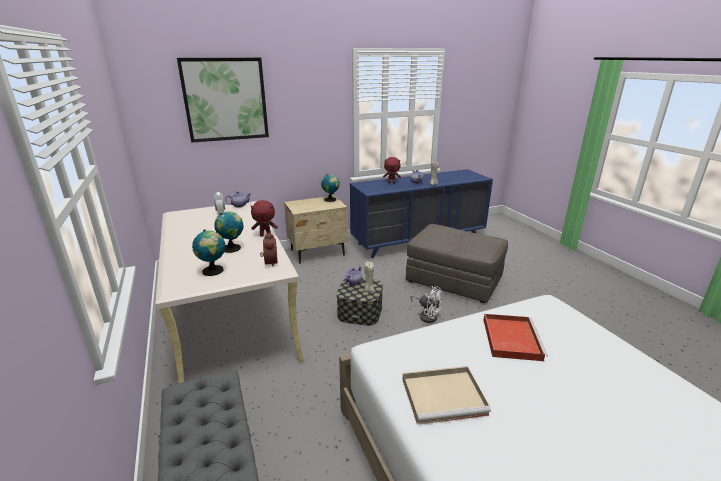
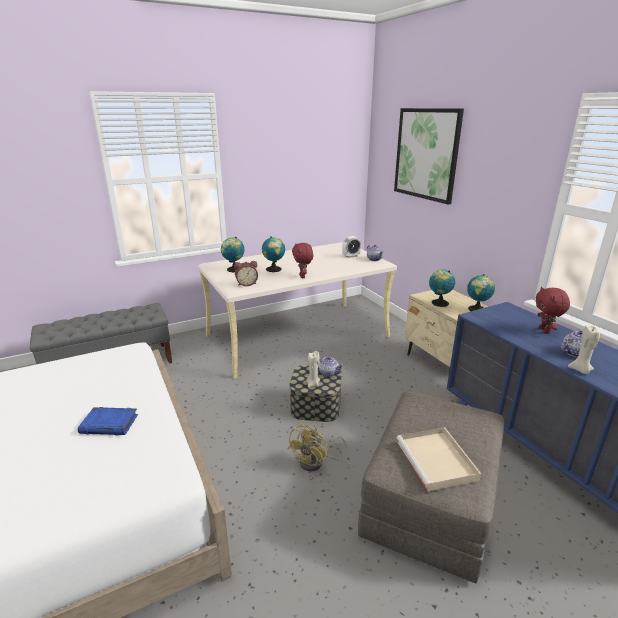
camera: 85 degrees right, 0 degrees up
(314, 207) = (438, 303): none -> globe
(427, 315) = (316, 462): white fan -> yellow fan
(445, 396) = (59, 377): beige tray -> beige tray (437, 461)
(511, 338) = (110, 424): red tray -> blue book

